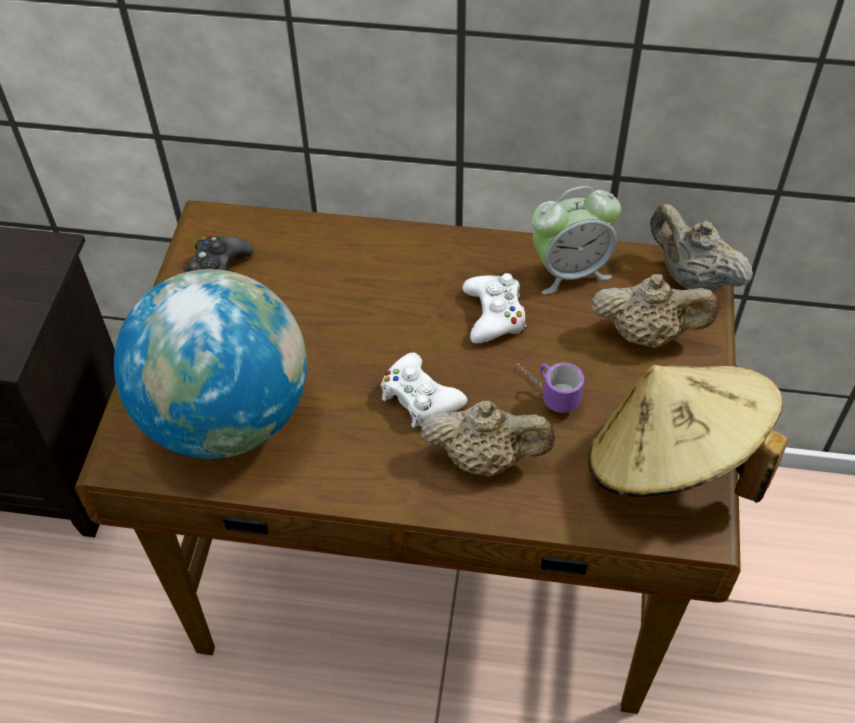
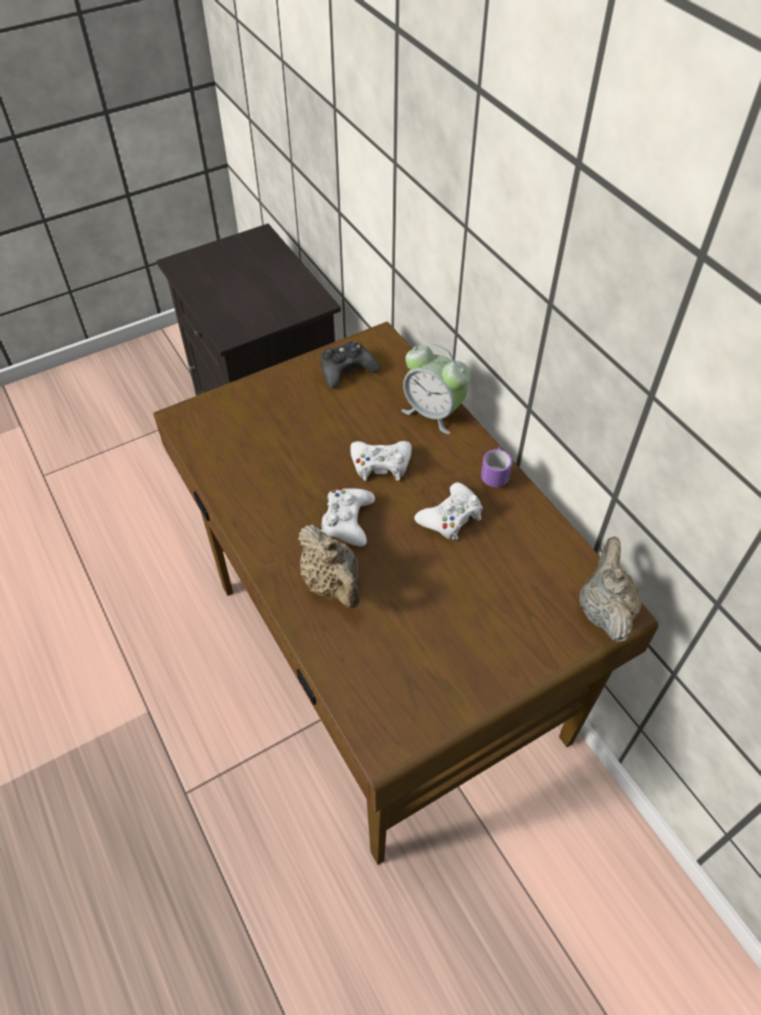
camera: 50 degrees right, 0 degrees up
(226, 417) = (250, 442): globe -> none
(375, 326) = (381, 464): none -> white game controller
(545, 391) = (415, 583): mug -> mug (496, 469)
(570, 271) = (532, 535): alarm clock -> alarm clock (433, 413)
(647, 334) = (523, 613): beige teapot -> none
(672, 465) = (422, 696): beige hat -> none

